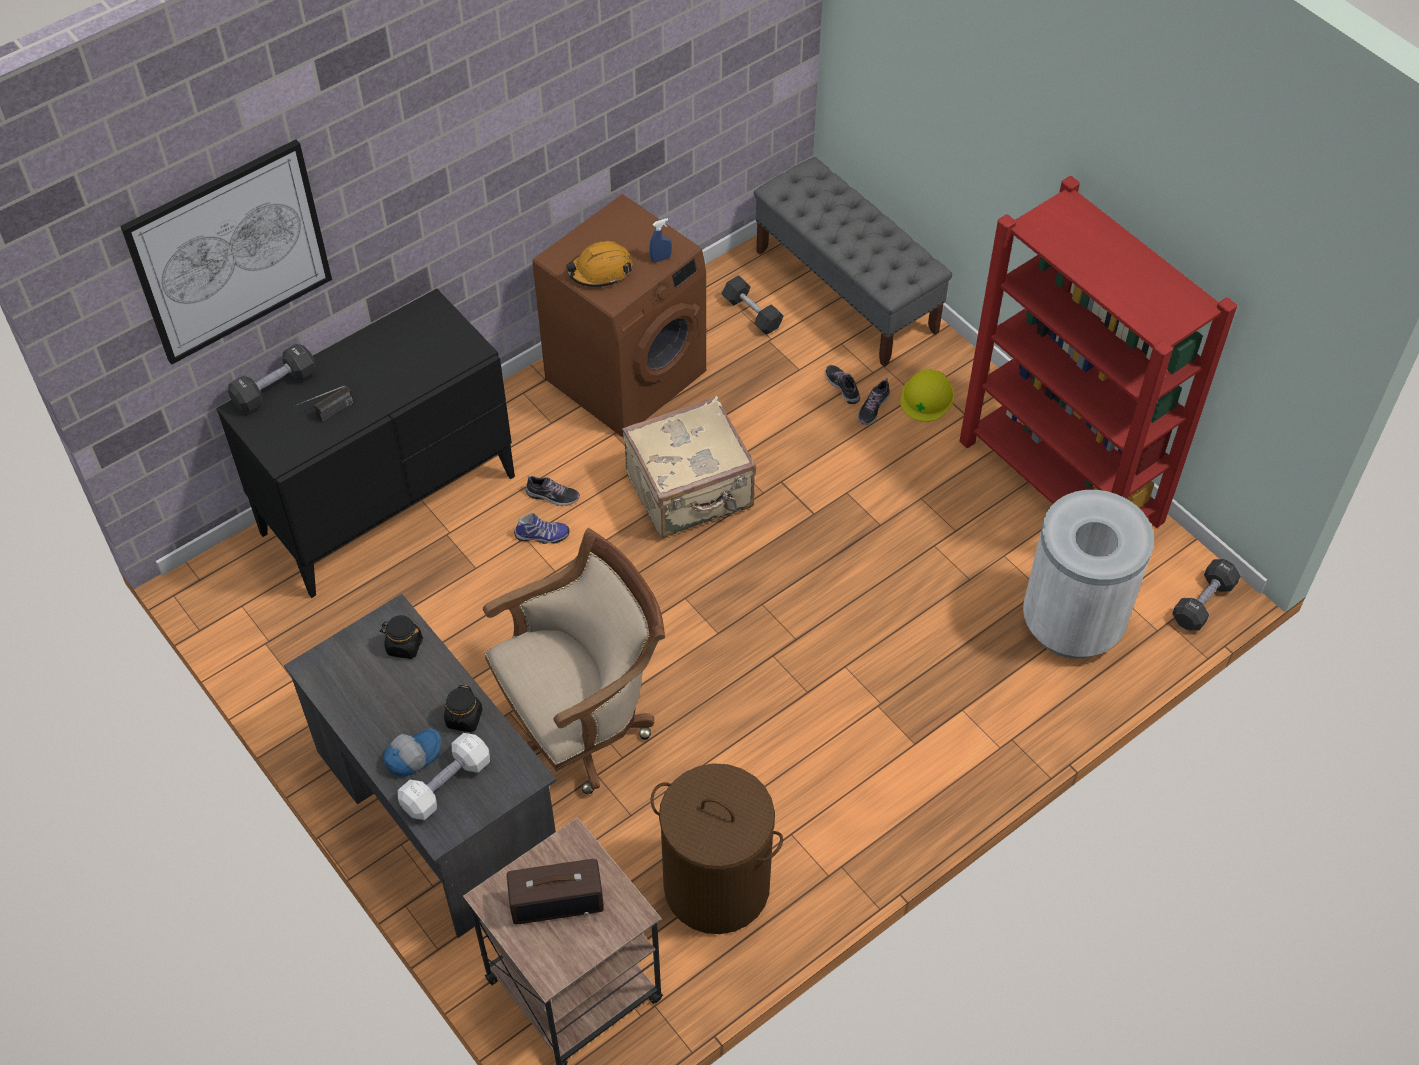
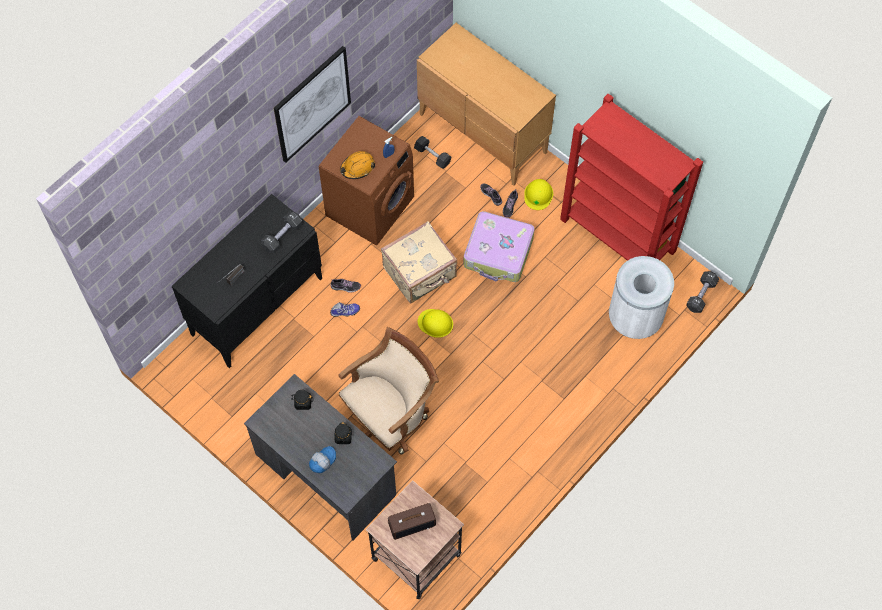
camera: 10 degrees left, 10 degrees up
(230, 252) = (177, 214): picture -> picture (312, 104)
(275, 388) = (200, 269): black dumbbell -> black dumbbell (282, 236)
(446, 784) = (343, 473): white dumbbell -> none
(700, 578) = (435, 323): none -> yellow hard hat
(716, 886) = (476, 491): brown laundry basket -> none
(838, 479) = (498, 253): none -> suitcase
(846, 291) = (483, 134): grey bench -> brown cabinet

